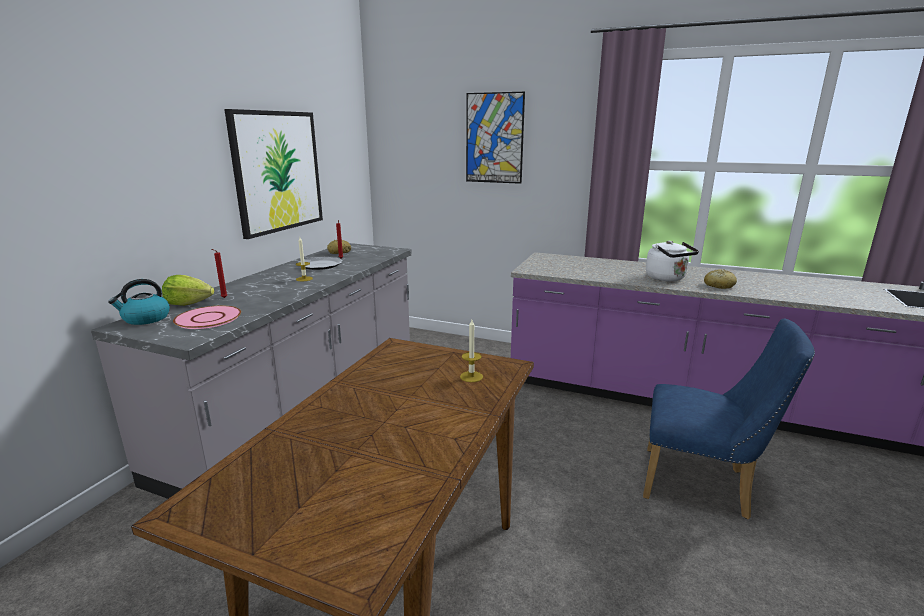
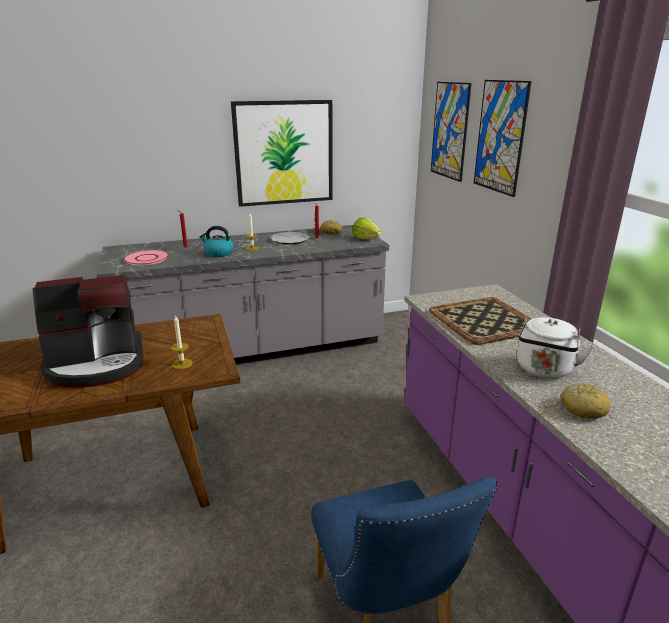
camera: 50 degrees right, 5 degrees up
(145, 319) = (129, 248): kettle -> kettle (218, 253)
(188, 303) = (164, 245): lettuce -> lettuce (366, 238)
(400, 417) = (97, 364): none -> coffee machine
(420, 140) = (450, 130): none -> picture
(583, 269) = (483, 320): none -> tray

